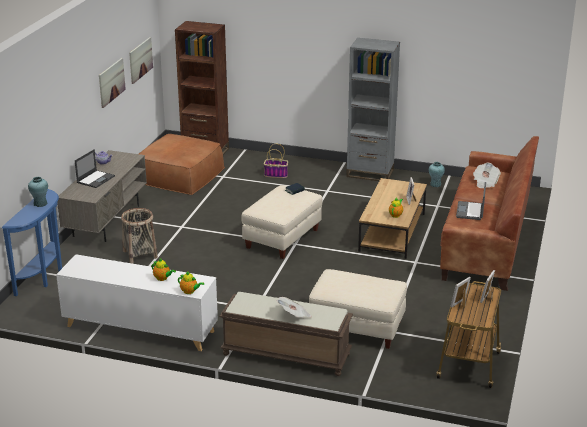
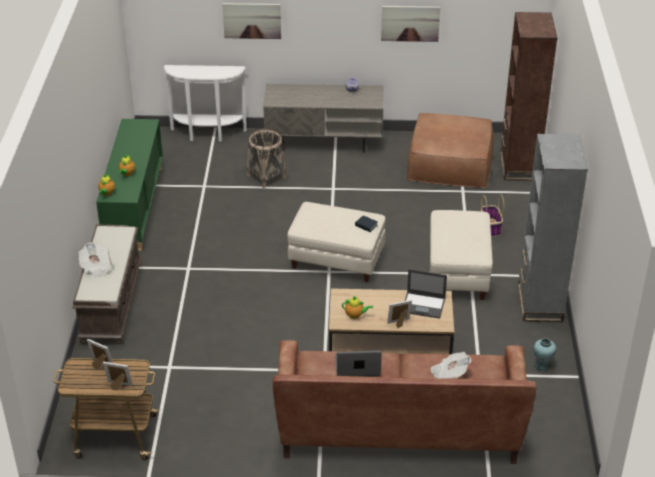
camera: 75 degrees right, 10 degrees up
(40, 204) = (211, 71): turquoise vase -> none
(44, 276) = (207, 135): blue console table -> white console table
(96, 179) = (313, 94): laptop -> laptop (424, 305)
(140, 60) = (488, 25): picture -> picture (252, 20)
(140, 329) = (135, 207): white cabinet -> green cabinet
(356, 328) = (169, 343): beige ottoman -> beige ottoman (457, 273)

